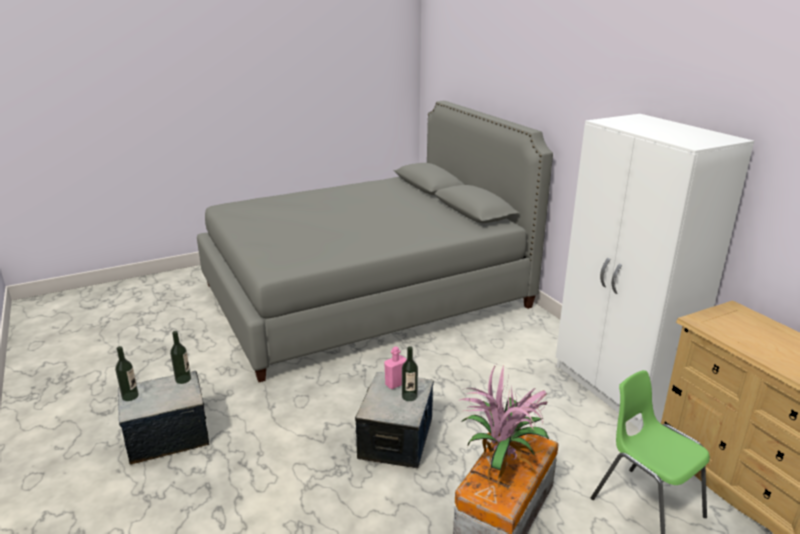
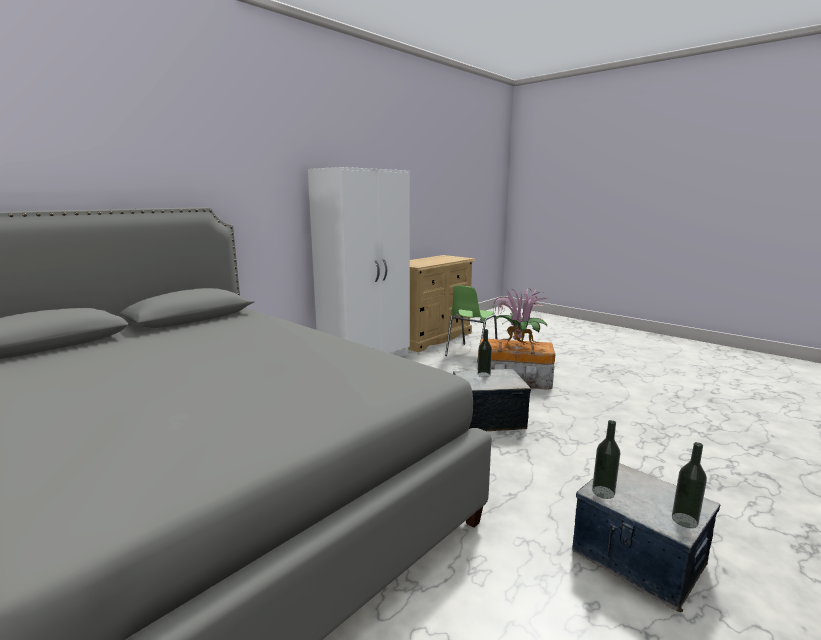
camera: 110 degrees left, 10 degrees down
(395, 384) = (474, 381): pink bottle -> none

